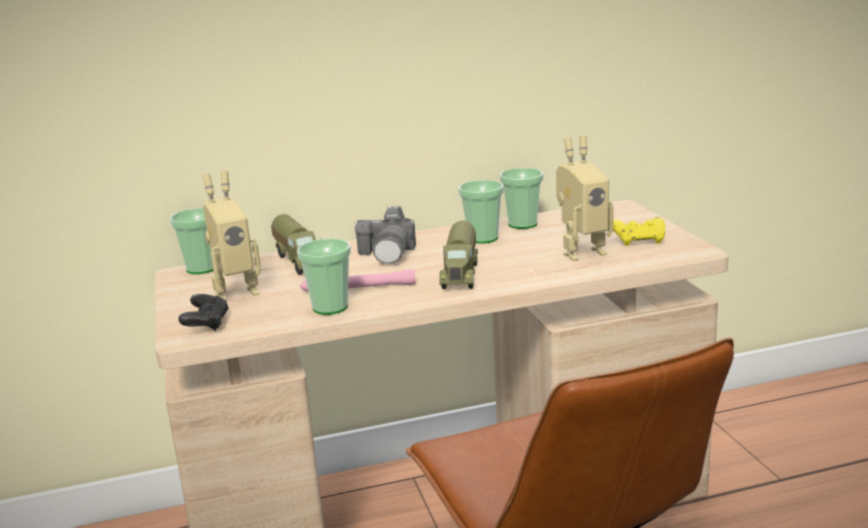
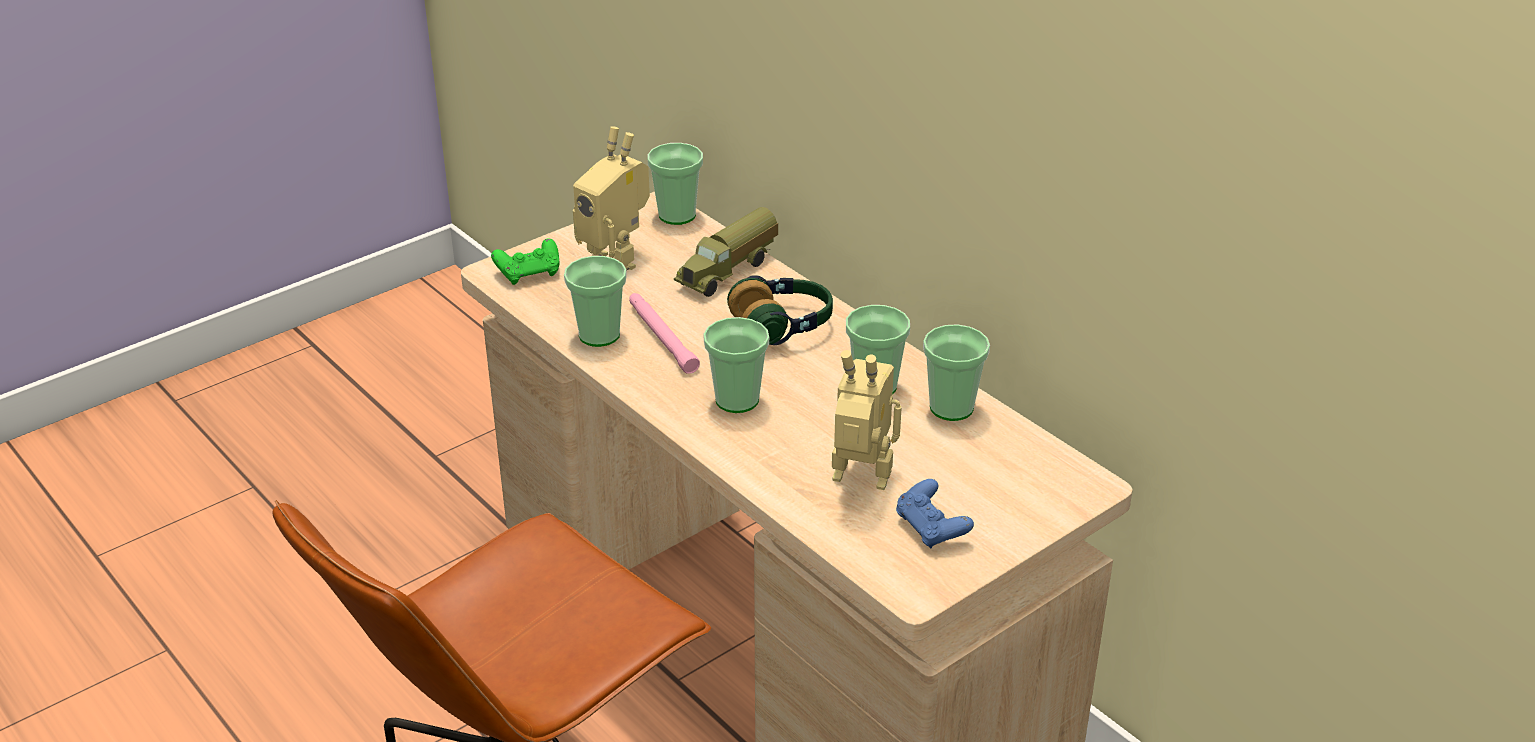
camera: 65 degrees right, 15 degrees up
(206, 324) = (529, 273): black game controller -> green game controller
(388, 253) = (783, 327): camera -> headphones
(461, 274) = (737, 400): toy truck -> cup
(581, 252) = (859, 482): toy robot -> toy robot turned 150 degrees clockwise
(639, 241) = (931, 528): yellow game controller -> blue game controller

